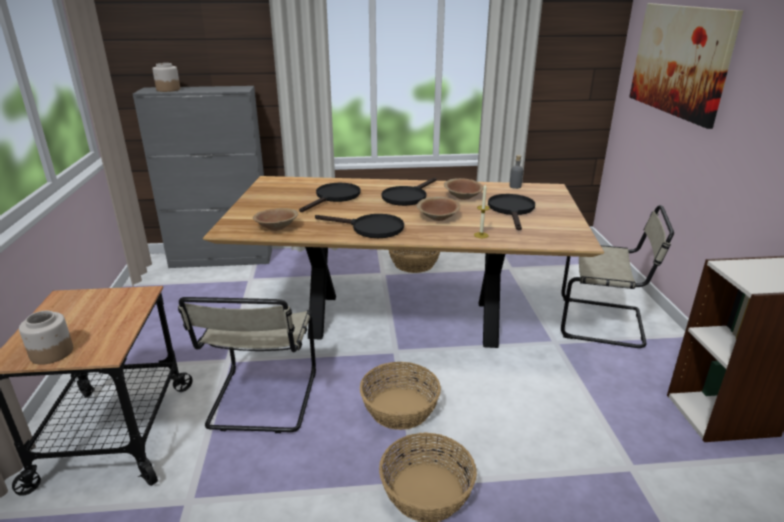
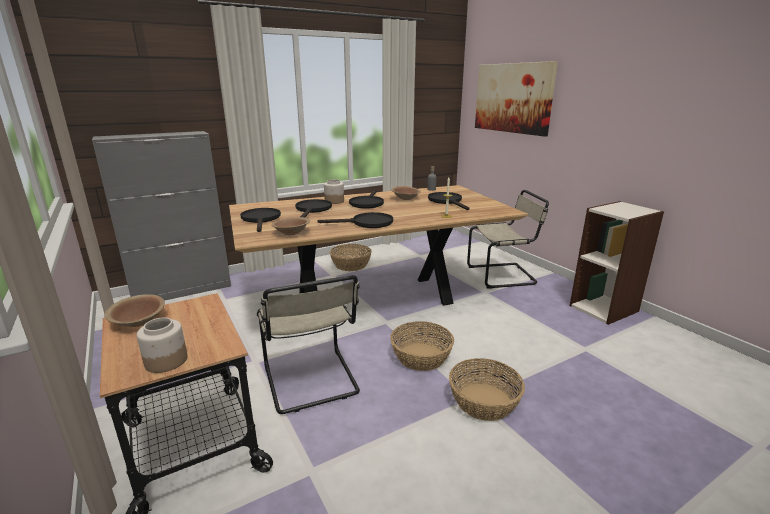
camera: 25 degrees left, 5 degrees down
(168, 89) = (125, 136): jar -> jar (334, 201)
(267, 202) = (261, 219): none -> black frying pan
(438, 217) = (405, 211): brown bowl -> brown bowl (138, 321)

